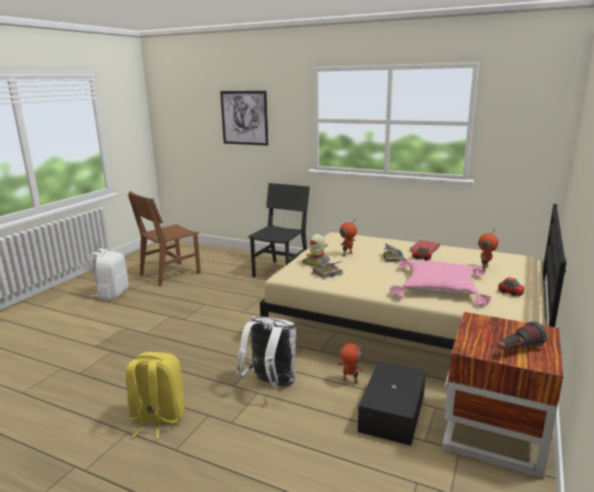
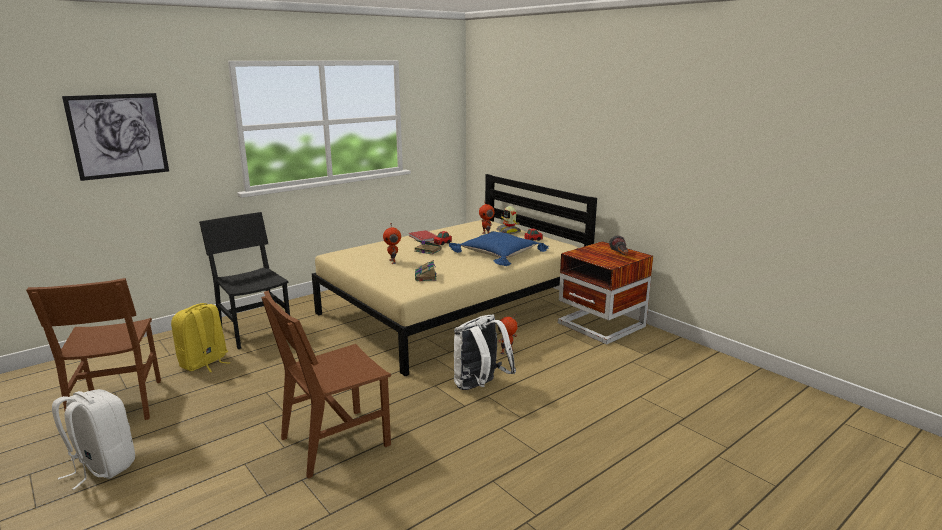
camera: 65 degrees left, 0 degrees up
(157, 418) = (483, 458): yellow backpack -> yellow backpack (204, 363)
(158, 347) = (335, 441): none -> brown chair
(316, 262) = (394, 275): toy robot -> toy robot (509, 231)
(394, 412) = (558, 347): black storage box -> none
(438, 285) = (499, 252): pink pillow -> blue pillow

